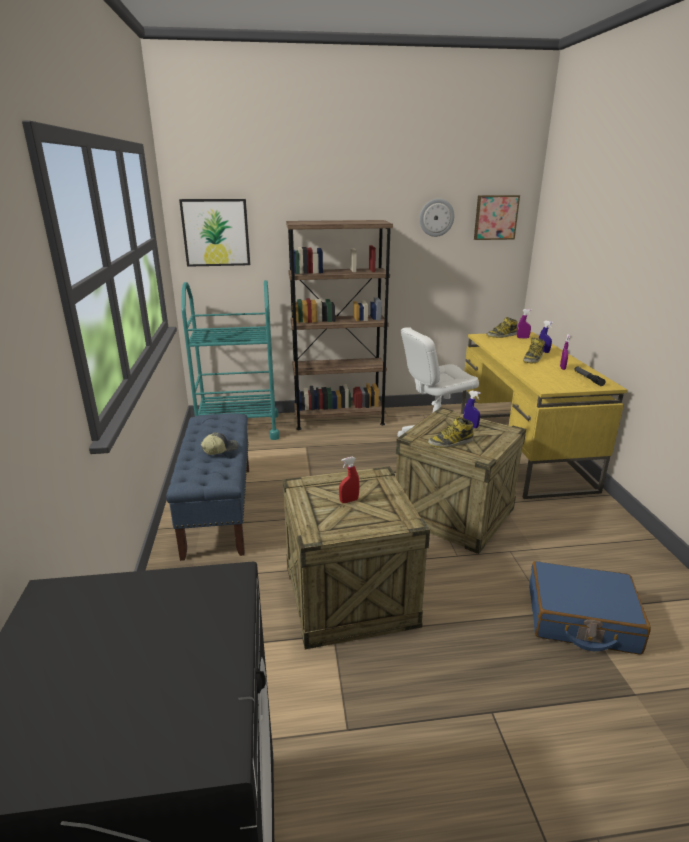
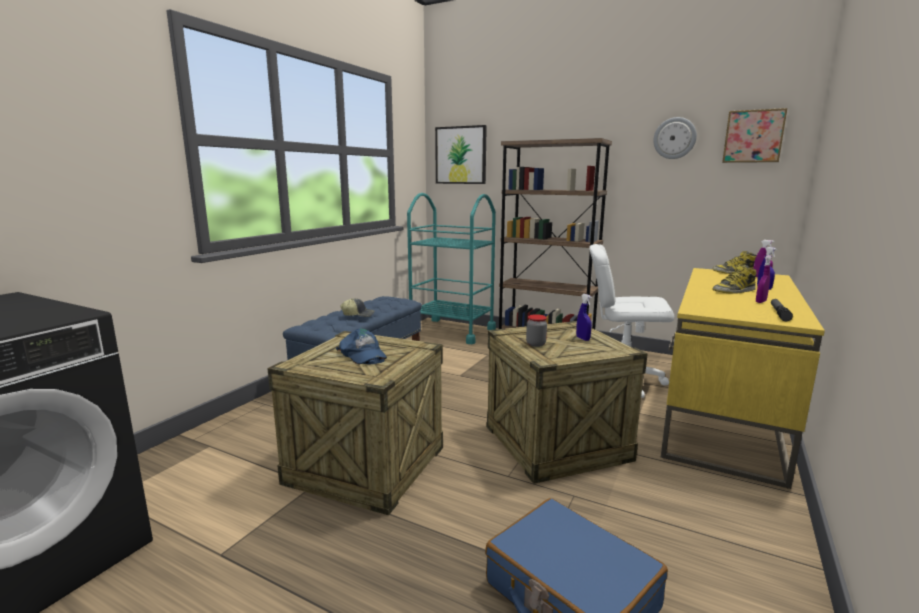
camera: 35 degrees right, 10 degrees down
(349, 501) = (362, 354): red spray bottle -> blue cap
(450, 443) = (535, 344): boot -> jar

